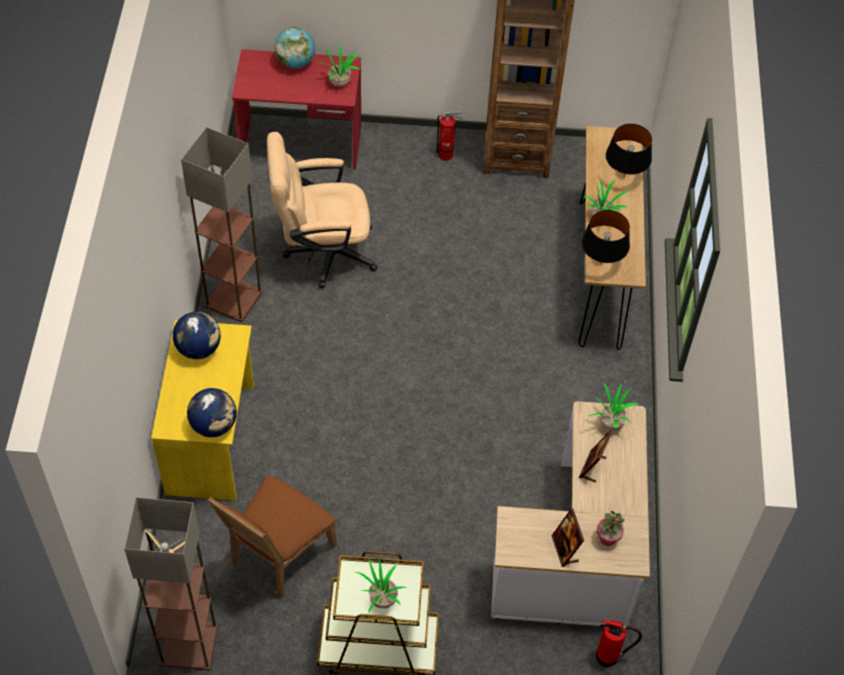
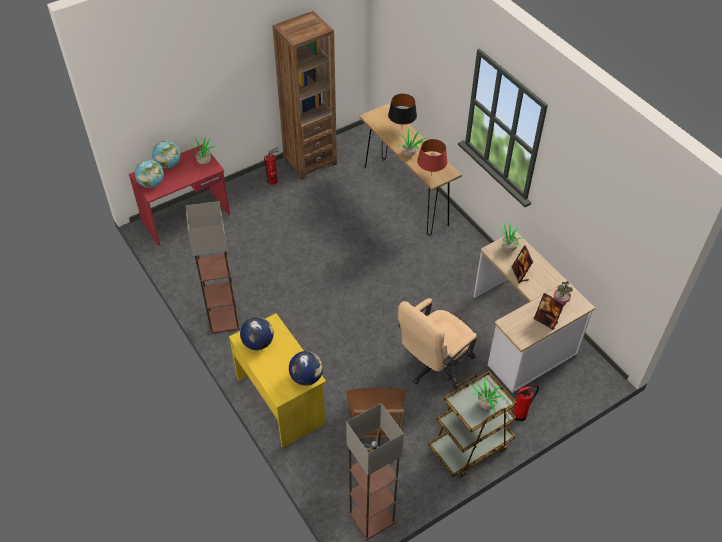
camera: 35 degrees left, 5 degrees down
(255, 76) = (151, 184): none -> globe
(322, 252) = (251, 267): beige office chair -> beige office chair (434, 366)
(601, 263) = (431, 175): black table lamp -> red table lamp
(609, 656) = (582, 373): fire extinguisher -> fire extinguisher (521, 414)

